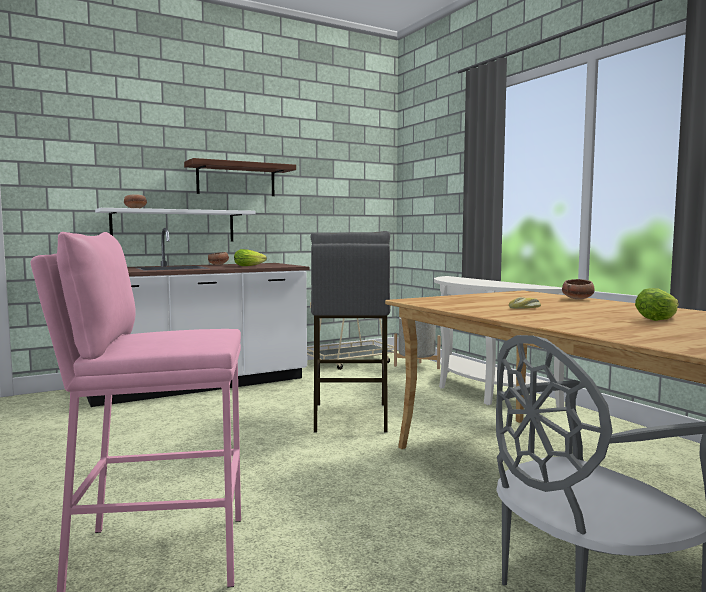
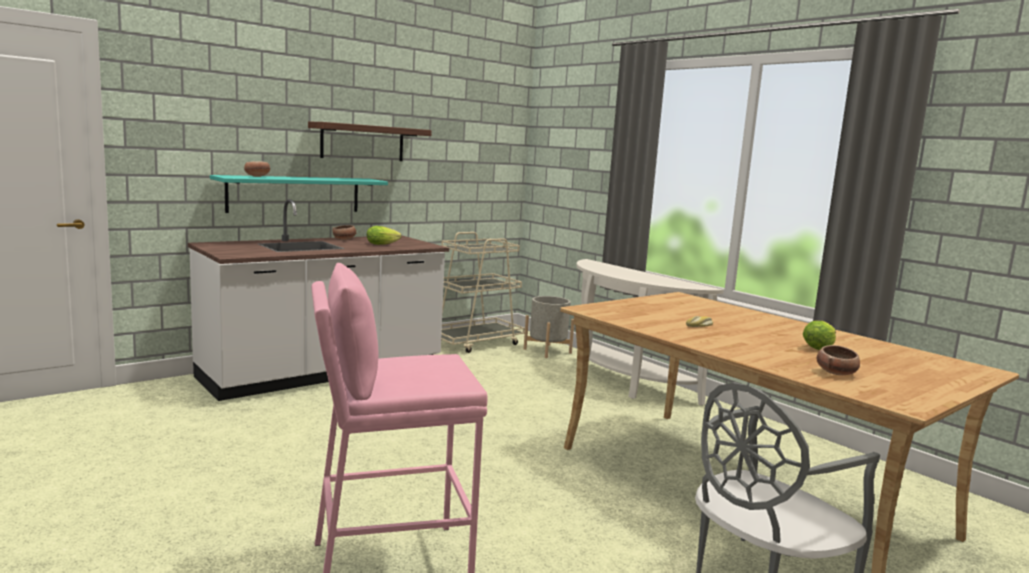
camera: 10 degrees left, 5 degrees up
(174, 226) = (294, 194): white shelf -> turquoise shelf
(350, 417) = (503, 413): grey stool -> none
(578, 299) = (737, 310): bowl -> bowl (836, 373)

